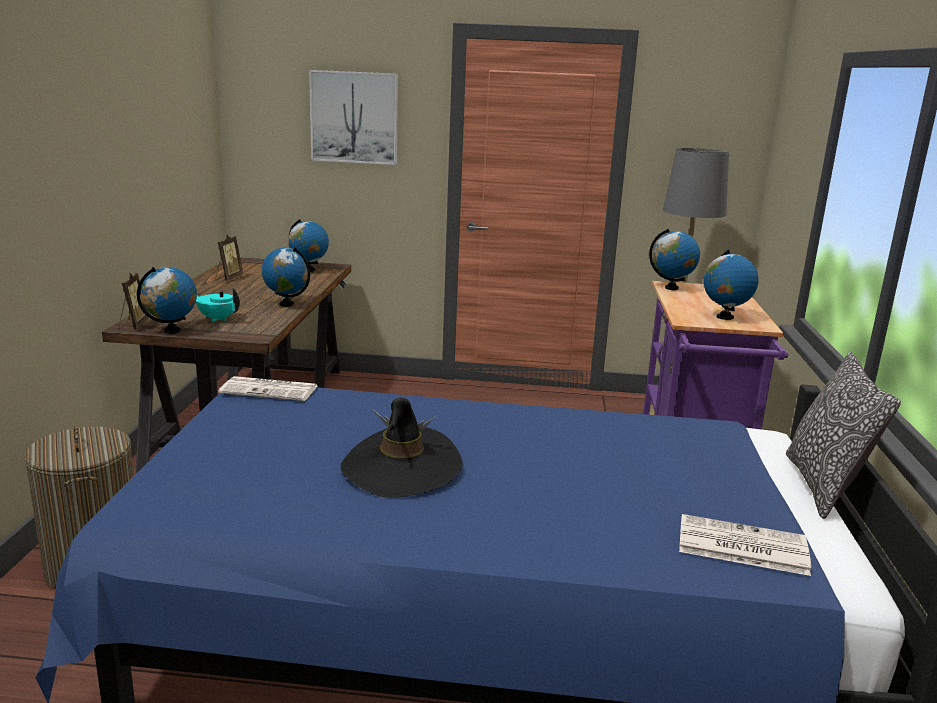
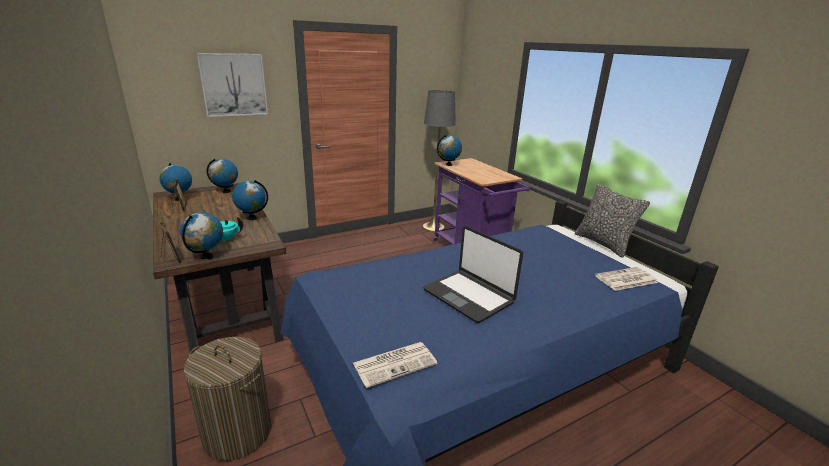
camera: 35 degrees left, 5 degrees up
(271, 390) = (333, 276): newspaper -> newspaper (395, 363)
(401, 468) = (469, 296): black hat -> laptop
(724, 317) = (492, 175): globe -> globe (180, 199)

